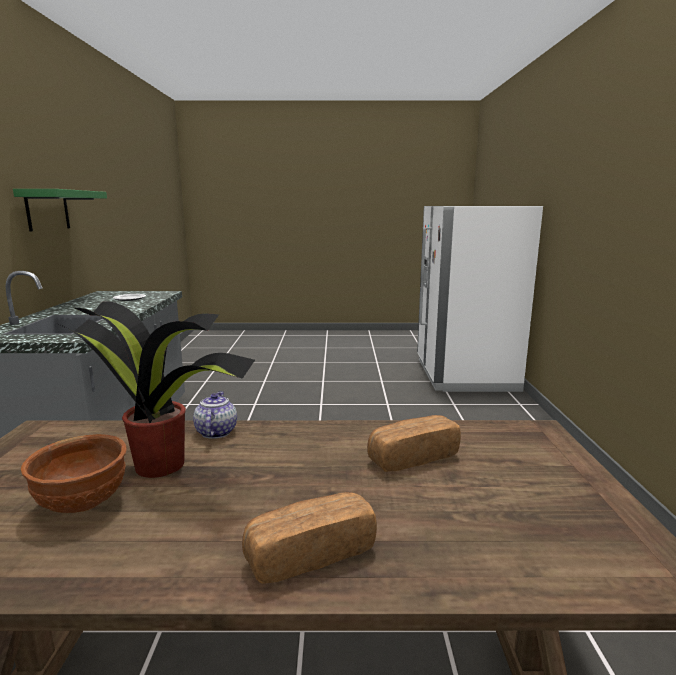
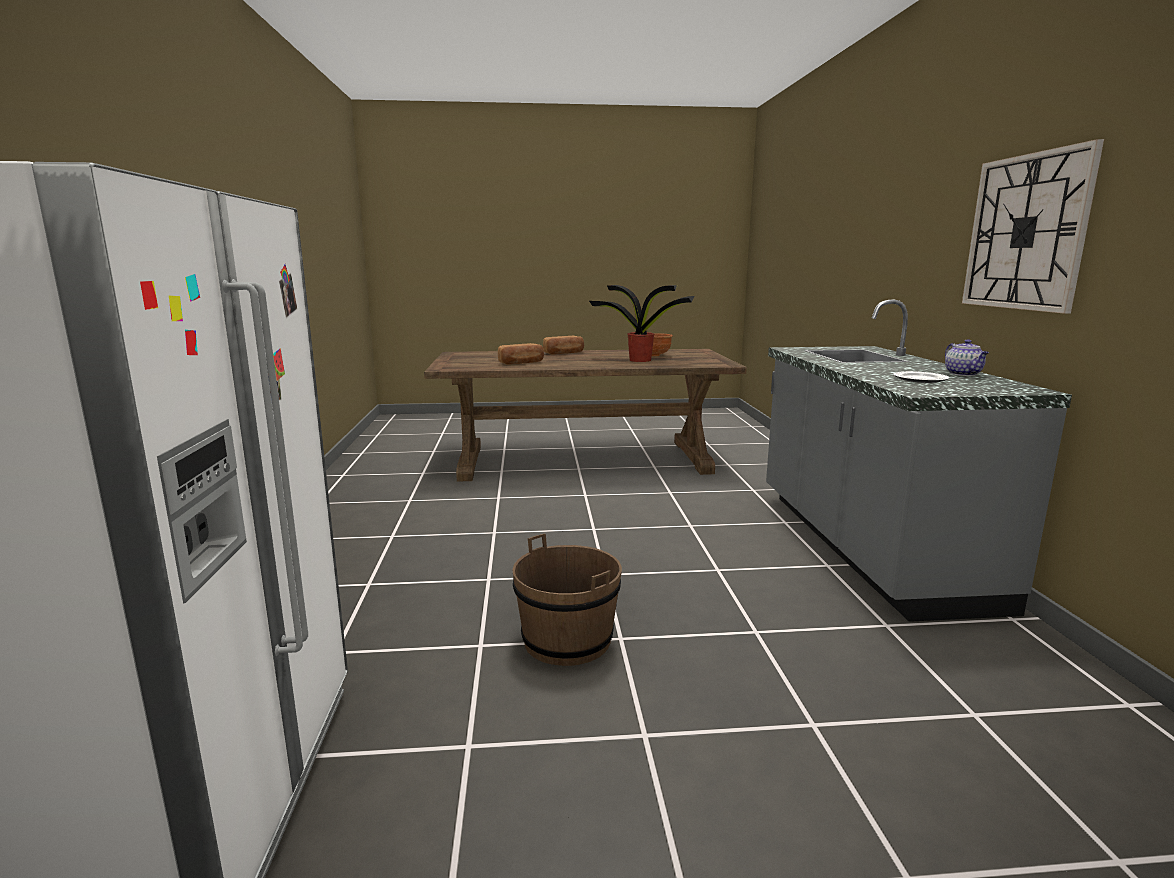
camera: 175 degrees right, 0 degrees up
(47, 210) = (1026, 232): green shelf -> wall clock
(216, 432) = (627, 365): teapot -> teapot (964, 374)
(346, 404) = (567, 640): none -> brown bucket

